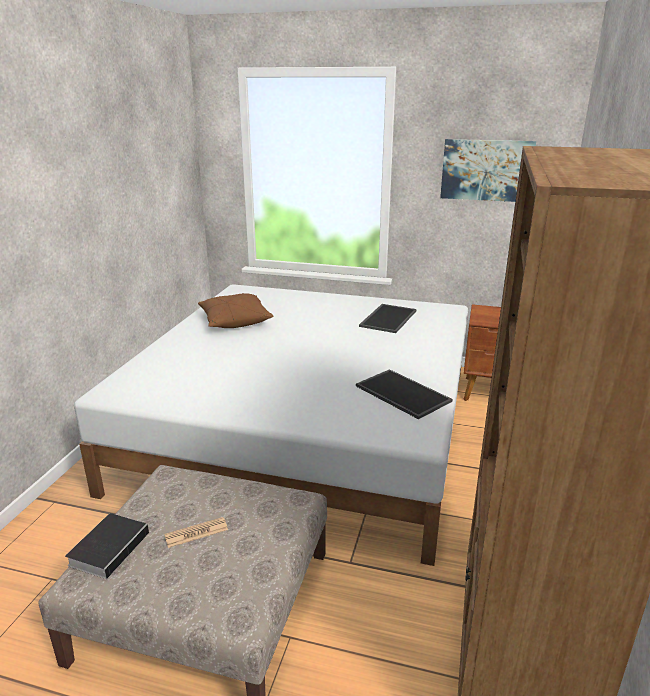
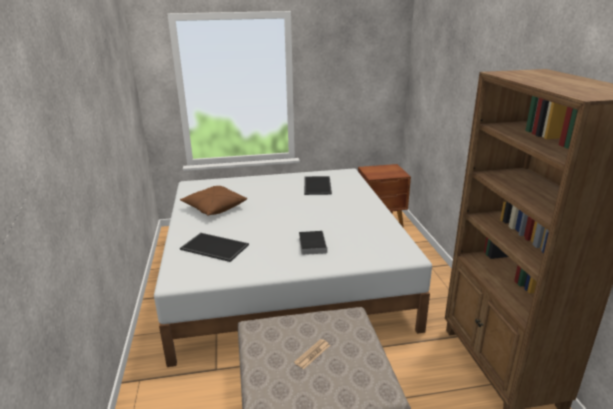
camera: 25 degrees left, 0 degrees up
(110, 547) = (264, 382): book -> book (312, 244)
(401, 393) = (372, 231): tray -> tray (213, 247)
(486, 170) = (355, 77): picture -> none

